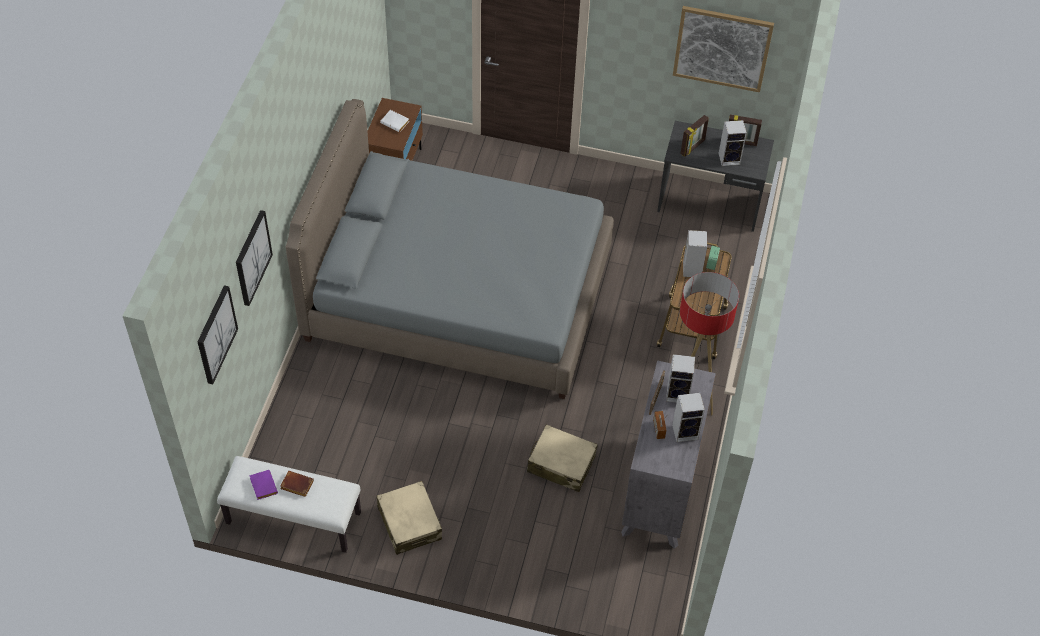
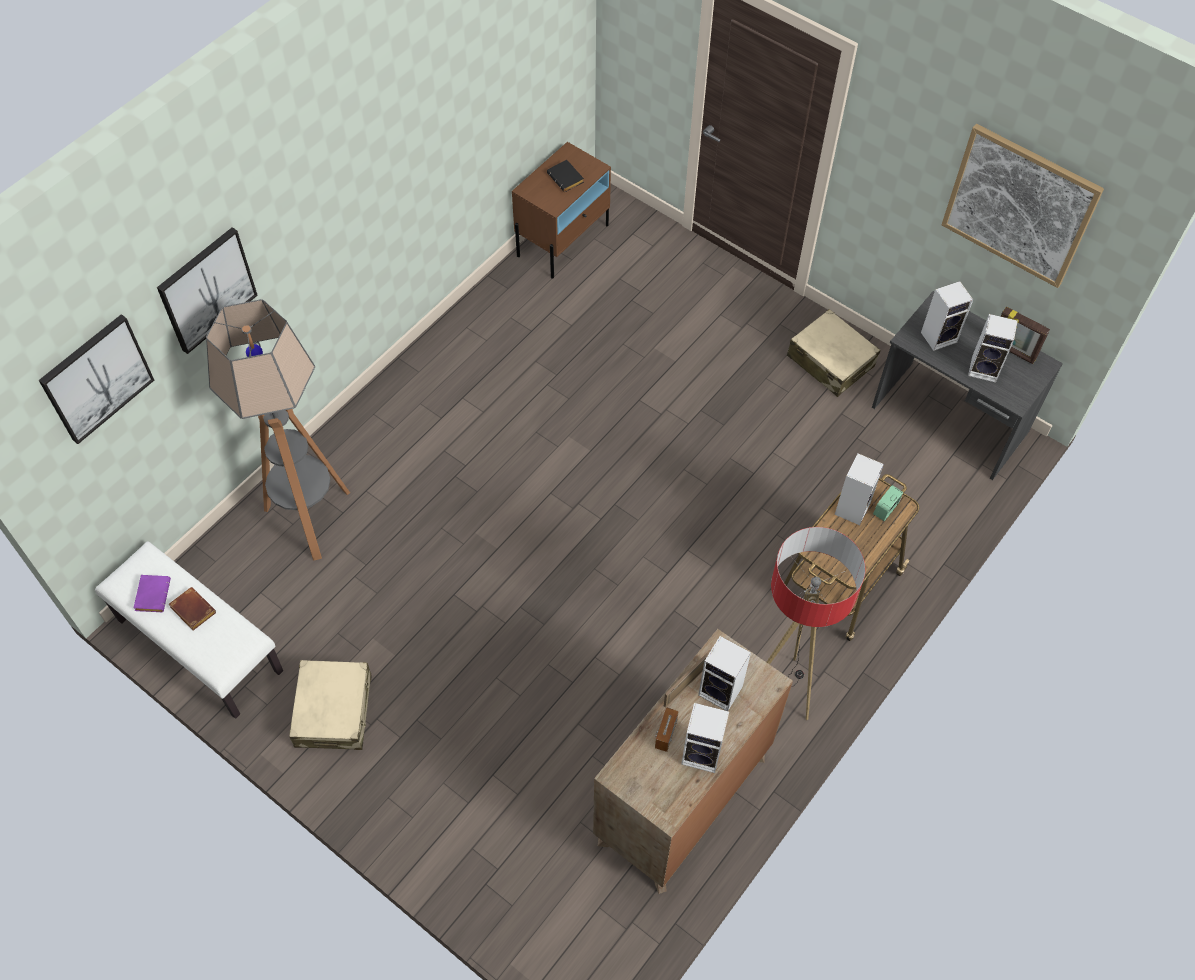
camera: 25 degrees right, 5 degrees up
(322, 411) = (310, 518): none -> floor lamp
(396, 123) = (567, 179): white book -> black book
(459, 296) = (555, 430): grey bed -> none
(561, 464) = (568, 708): beige suitcase -> beige suitcase (830, 361)
(661, 490) = (682, 800): grey dresser -> brown dresser
(693, 147) = (939, 336): picture frame -> speaker

